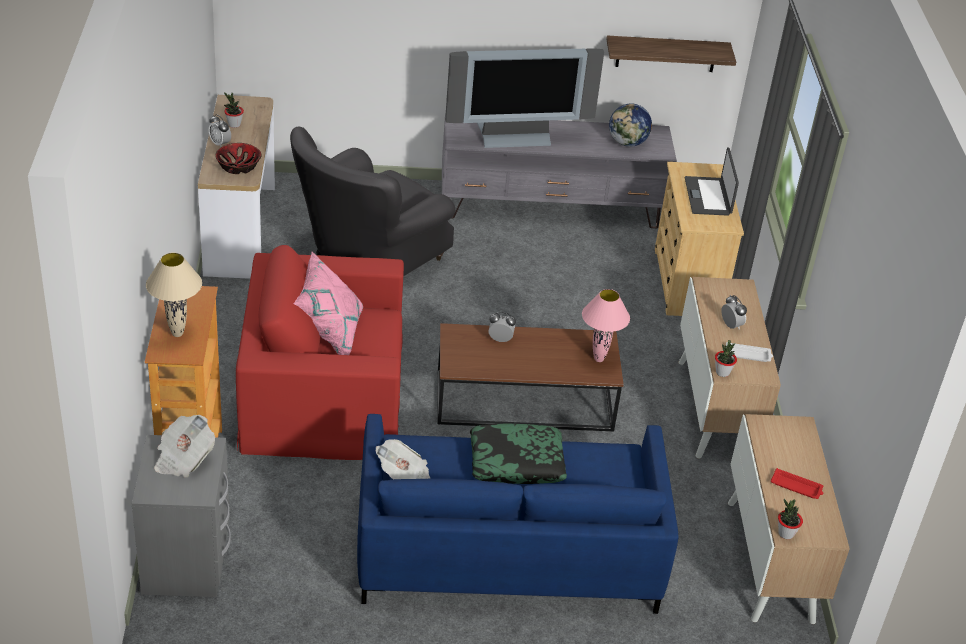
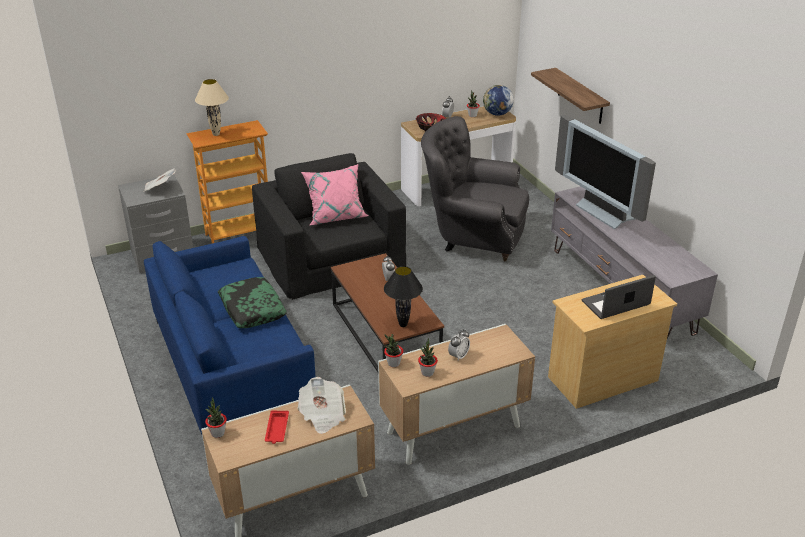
camera: 70 degrees right, 5 degrees down
(323, 393) = (330, 257): red armchair -> black armchair
(404, 476) = (212, 271): newspaper -> newspaper (322, 415)
(599, 359) = (402, 325): pink table lamp -> black table lamp
(627, 143) = (664, 260): globe -> globe (497, 114)
(666, 54) = (728, 205): shelf -> shelf (580, 96)
(748, 355) = (427, 372): white tray -> potted plant

